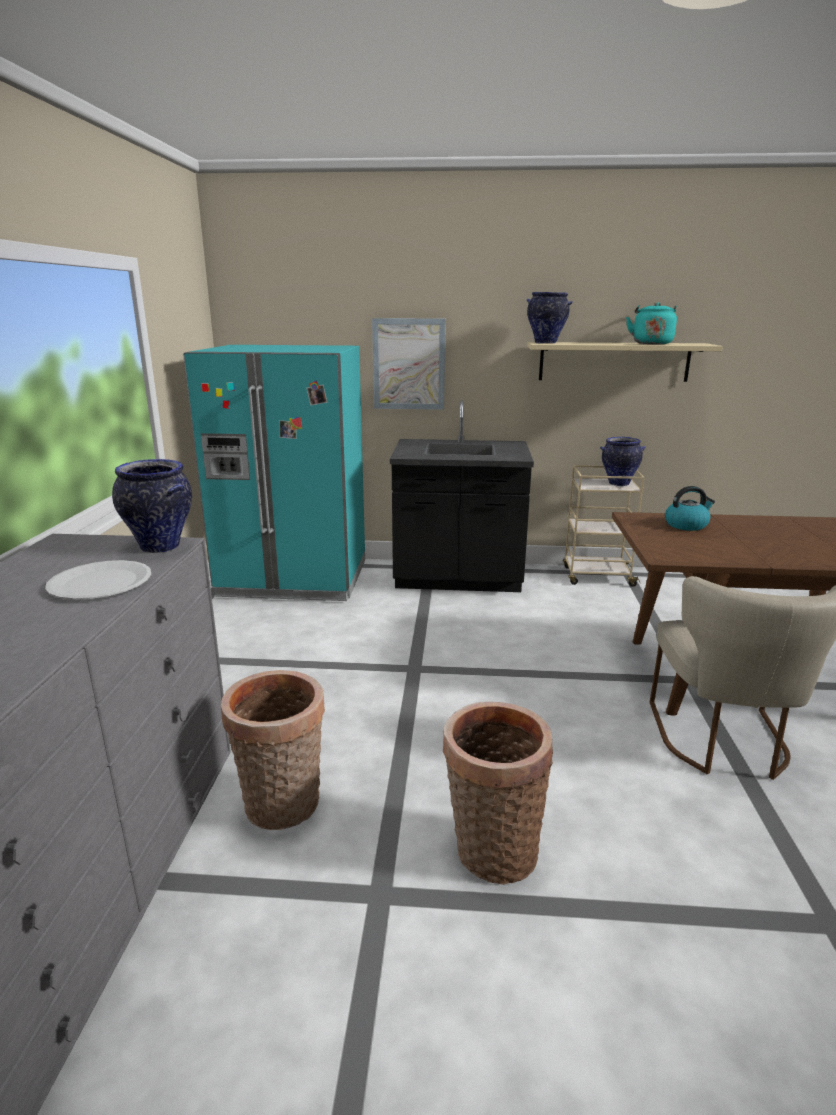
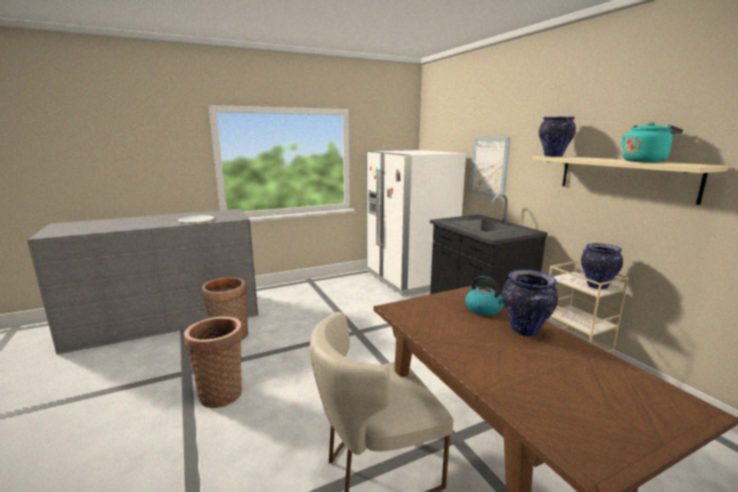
camera: 60 degrees right, 5 degrees down
(161, 547) = (234, 218): vase -> vase (525, 331)
(294, 579) = (409, 279): turquoise fridge -> white fridge

